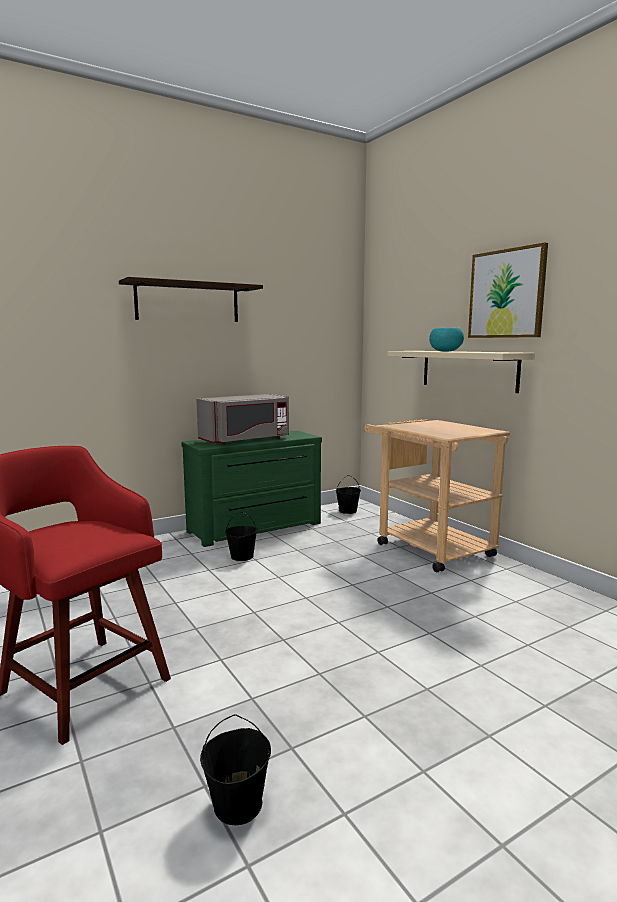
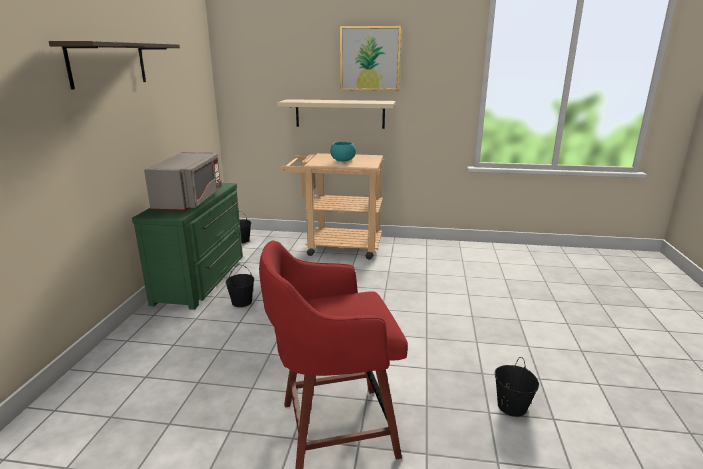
camera: 50 degrees left, 10 degrees up
(445, 351) = (330, 101): turquoise bowl -> turquoise bowl (342, 160)

